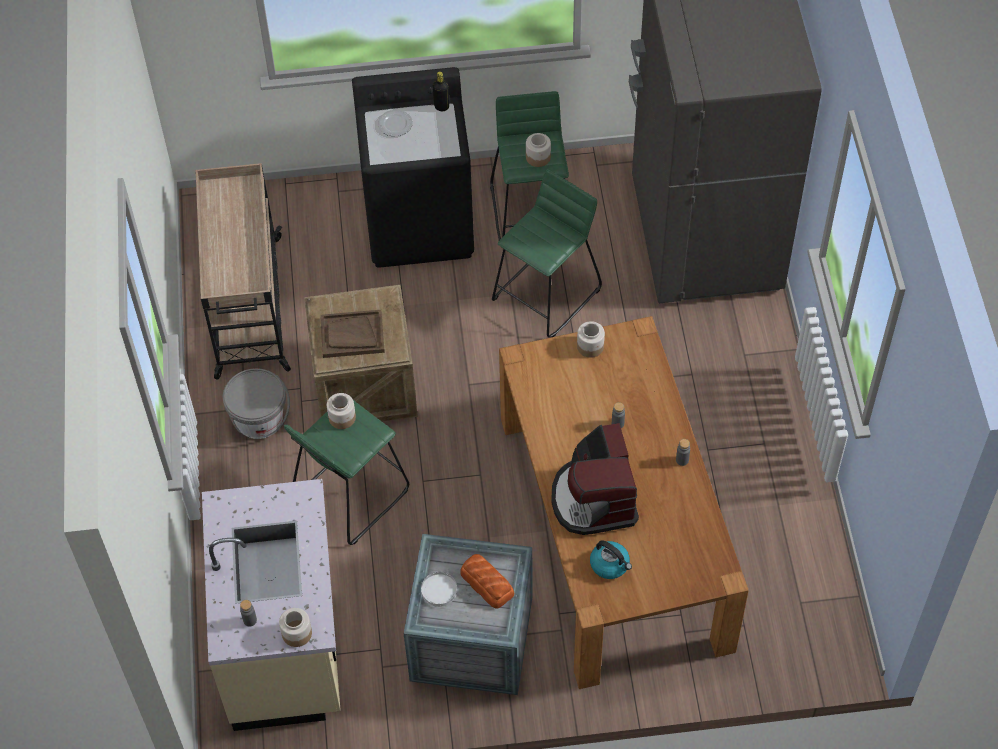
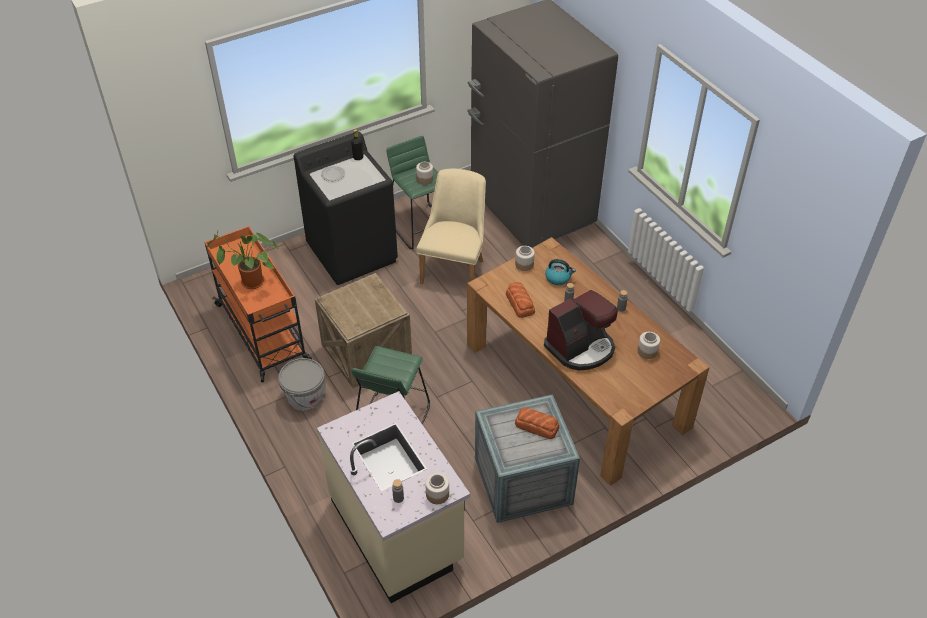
camera: 25 degrees left, 10 degrees down
(229, 250) = (250, 283): none -> potted plant
(248, 308) = (263, 334): beige cart -> orange cart
(342, 418) = (382, 359): jar -> jar (647, 351)
(352, 335) = (360, 310): brown tray -> none
(439, 590) = (507, 441): white plate -> none
(547, 294) = (455, 267): green stool -> beige chair
(552, 403) = (520, 303): none -> bread
(593, 499) = (581, 348): coffee machine -> coffee machine turned 90 degrees counterclockwise
(610, 564) = (615, 382): kettle -> kettle (558, 278)

